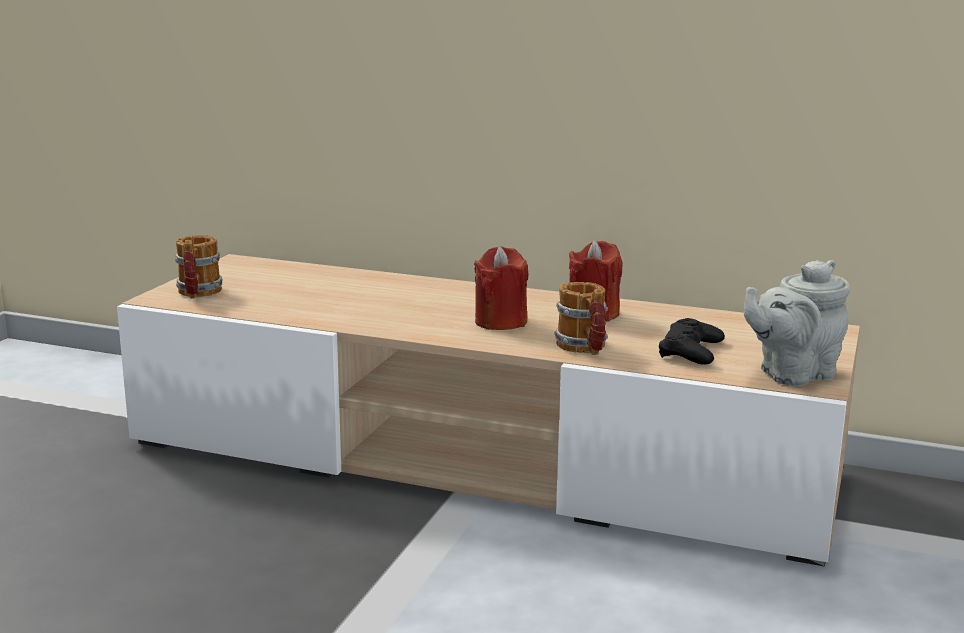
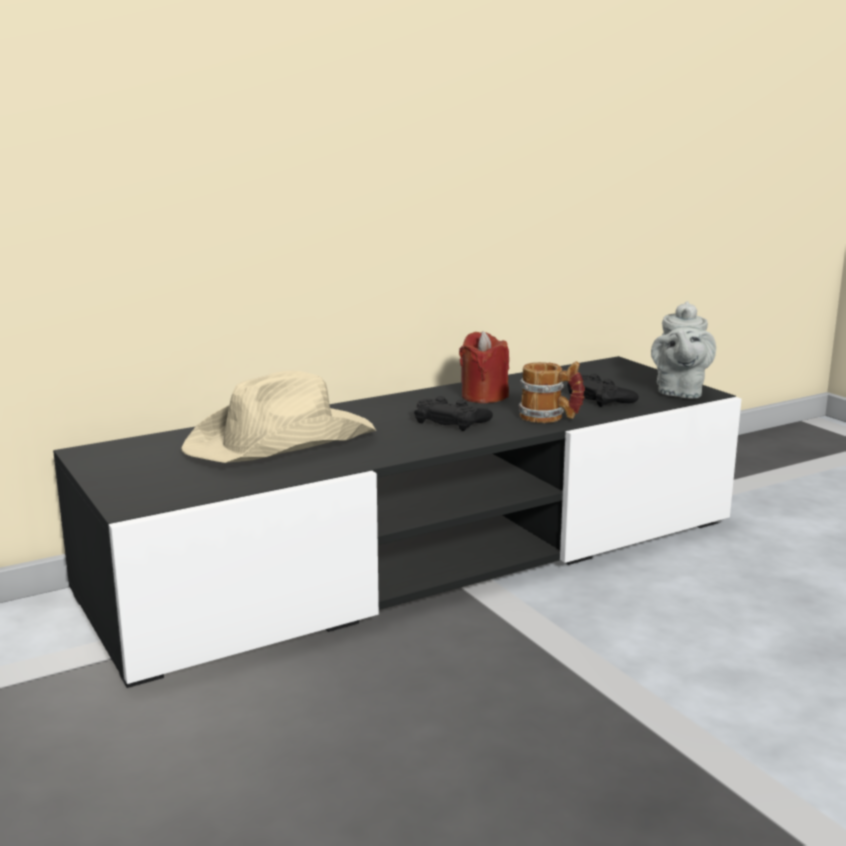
camera: 50 degrees left, 0 degrees up
(198, 294) = (156, 488): mug -> none
(347, 294) = (283, 442): none -> beige hat
(480, 459) = (423, 557): beige tv stand -> black tv stand
(500, 322) = (451, 421): red candle -> black game controller

